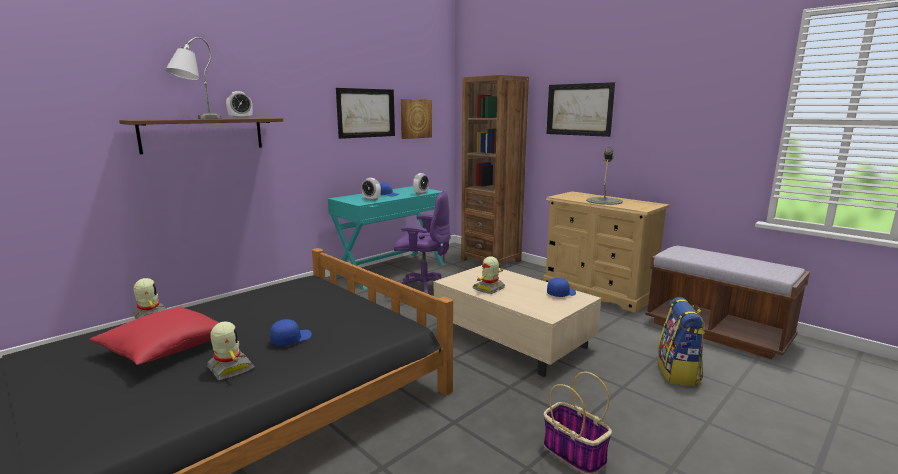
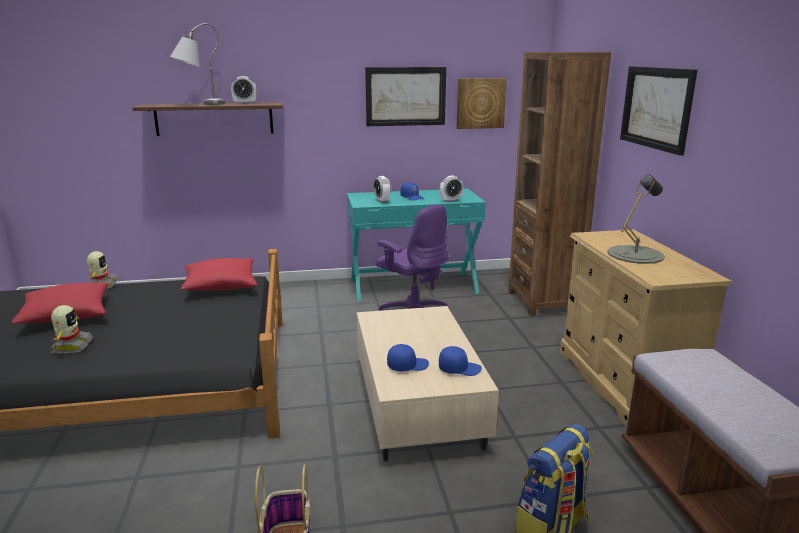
camera: 35 degrees right, 5 degrees up
(291, 289) = (221, 286): none -> red pillow
(291, 339) = (142, 335): blue cap -> blue cap (407, 365)
(489, 289) = (393, 338): toy robot -> none

